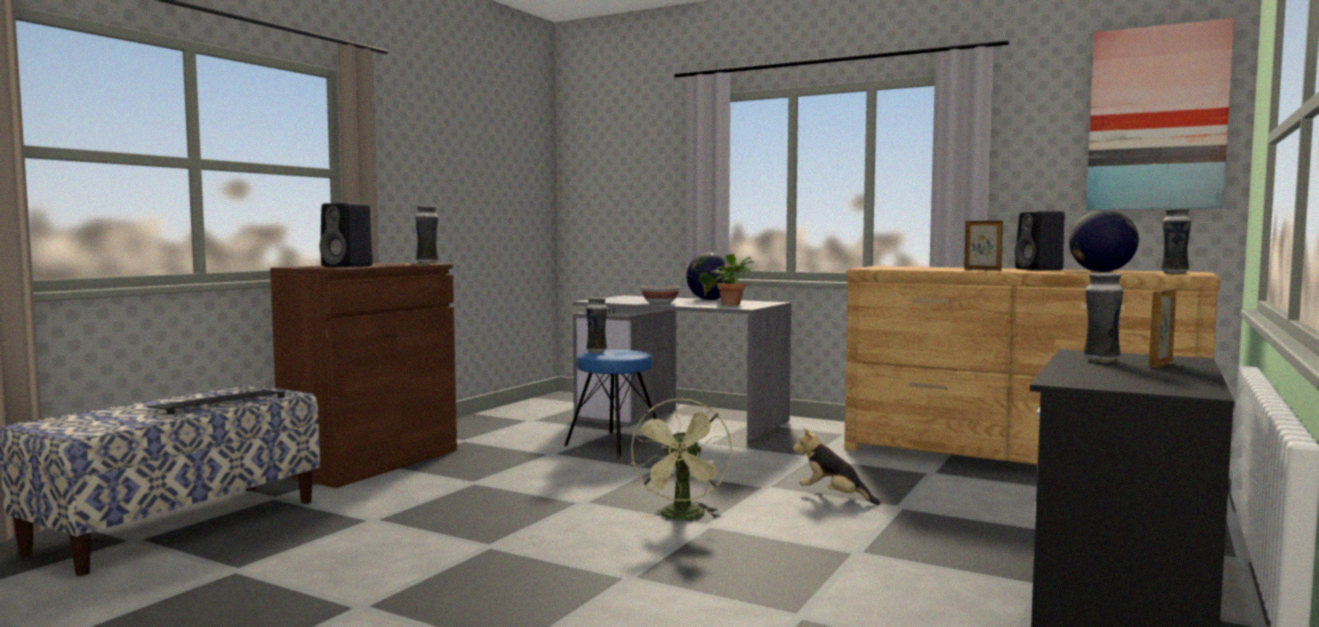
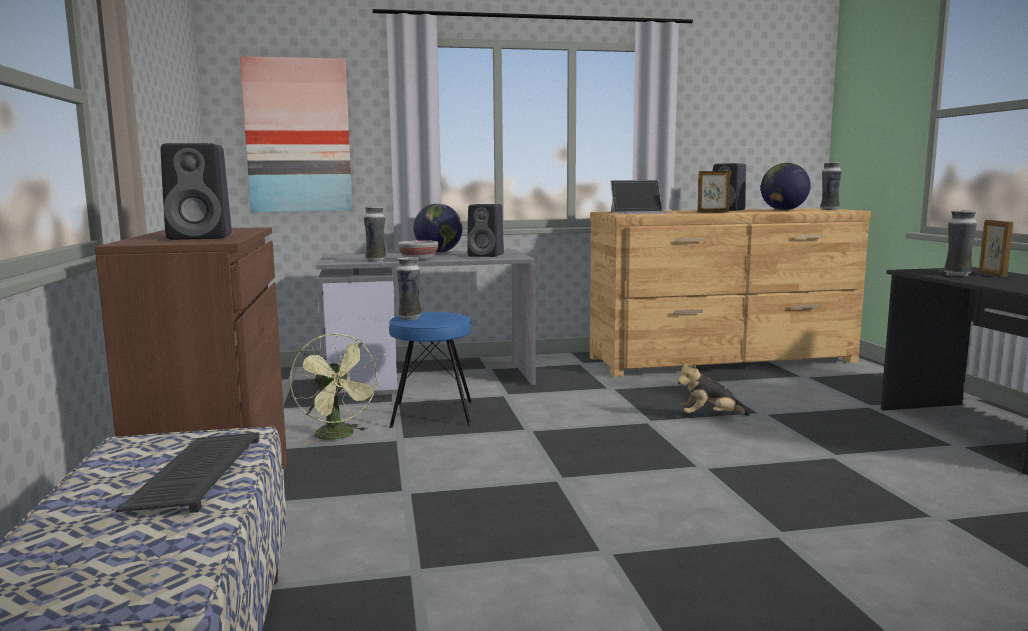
camera: 40 degrees left, 5 degrees up
(427, 263) = (244, 228): vase -> vase (376, 261)
(683, 517) = (670, 466): green fan -> green fan (339, 436)
(731, 304) = (487, 255): potted plant -> black speaker
(905, 268) = (642, 212): none -> laptop
(1157, 118) = (780, 94): picture -> picture (298, 136)

